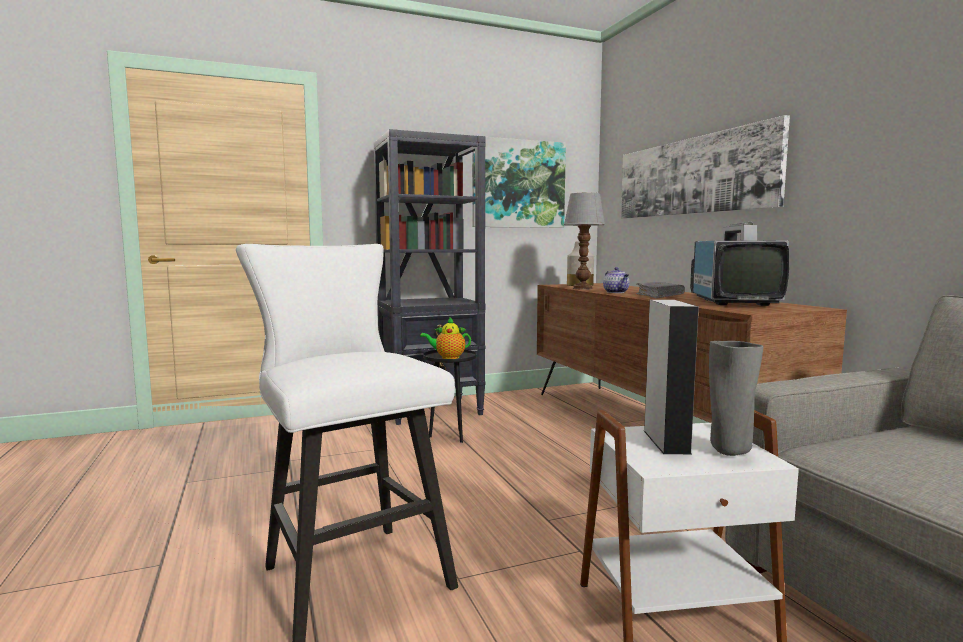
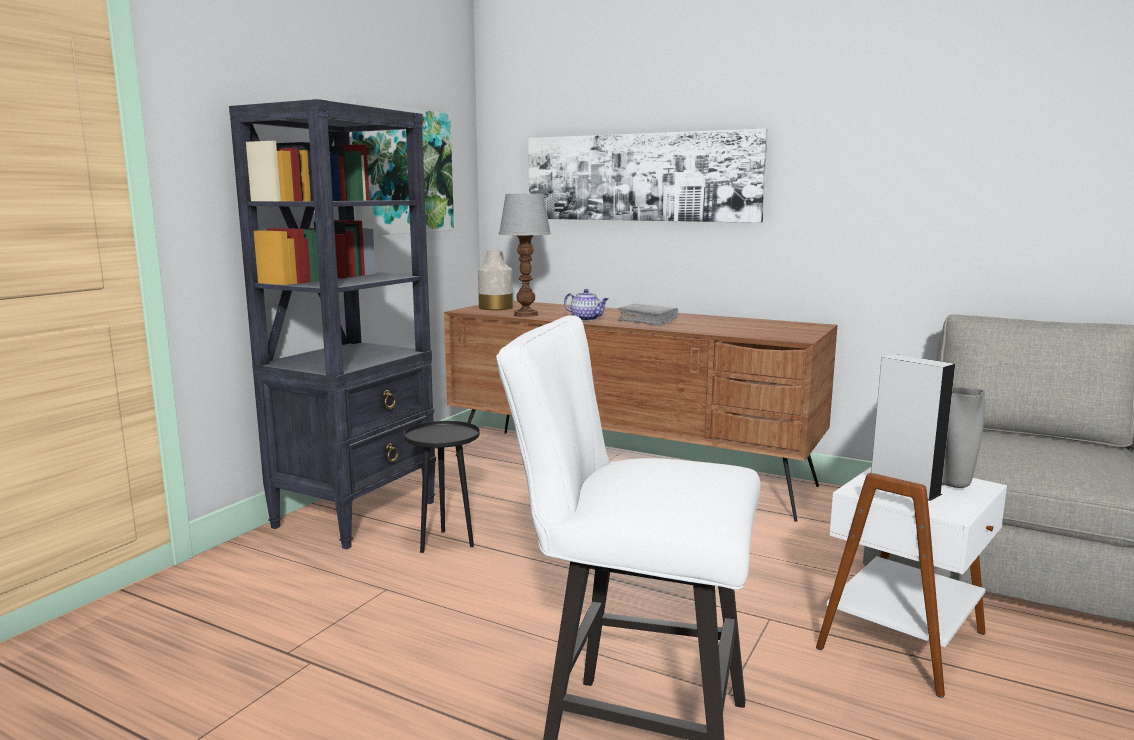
camera: 40 degrees left, 5 degrees up
(448, 357) = (445, 437): teapot -> none
(732, 301) = (734, 323): television -> none

